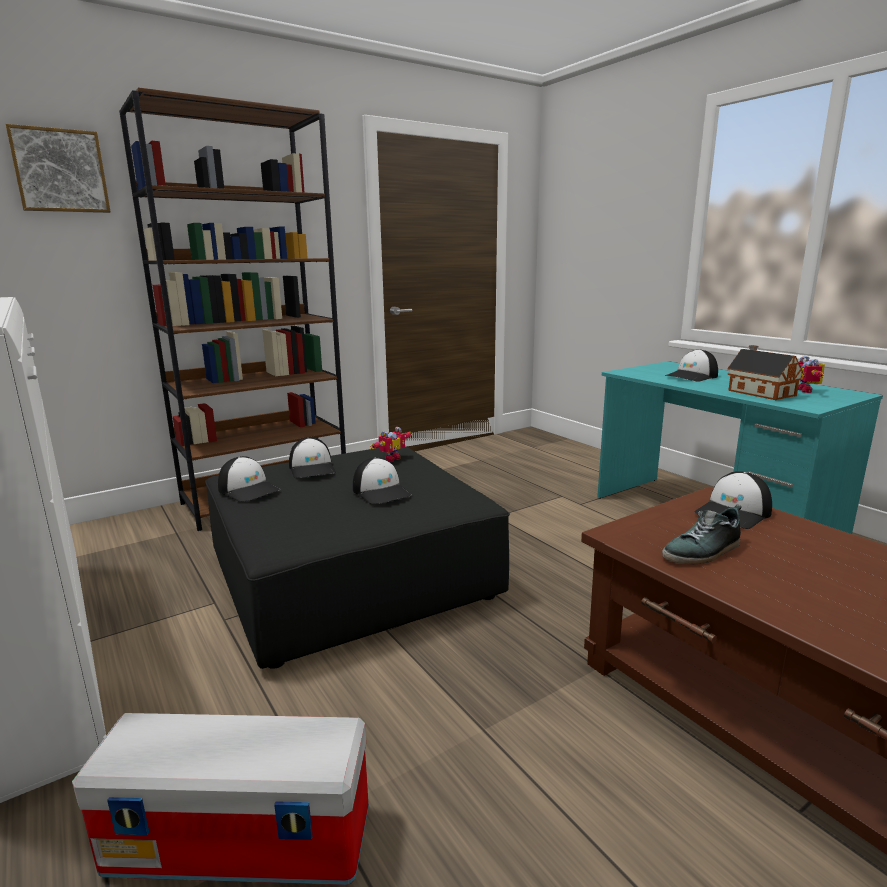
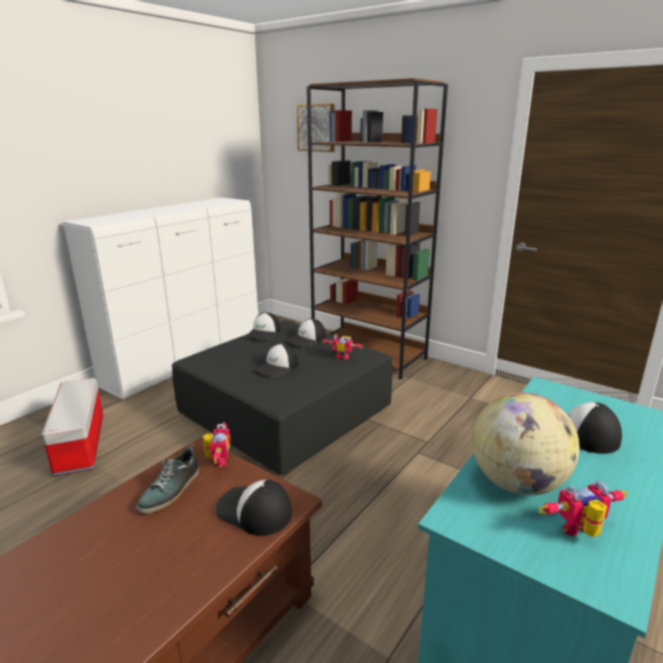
camera: 70 degrees right, 5 degrees up
(641, 523) = (218, 461): none -> toy robot
(703, 551) = (171, 490): shoe -> shoe turned 105 degrees counterclockwise
(759, 392) = (517, 483): toy house -> globe

